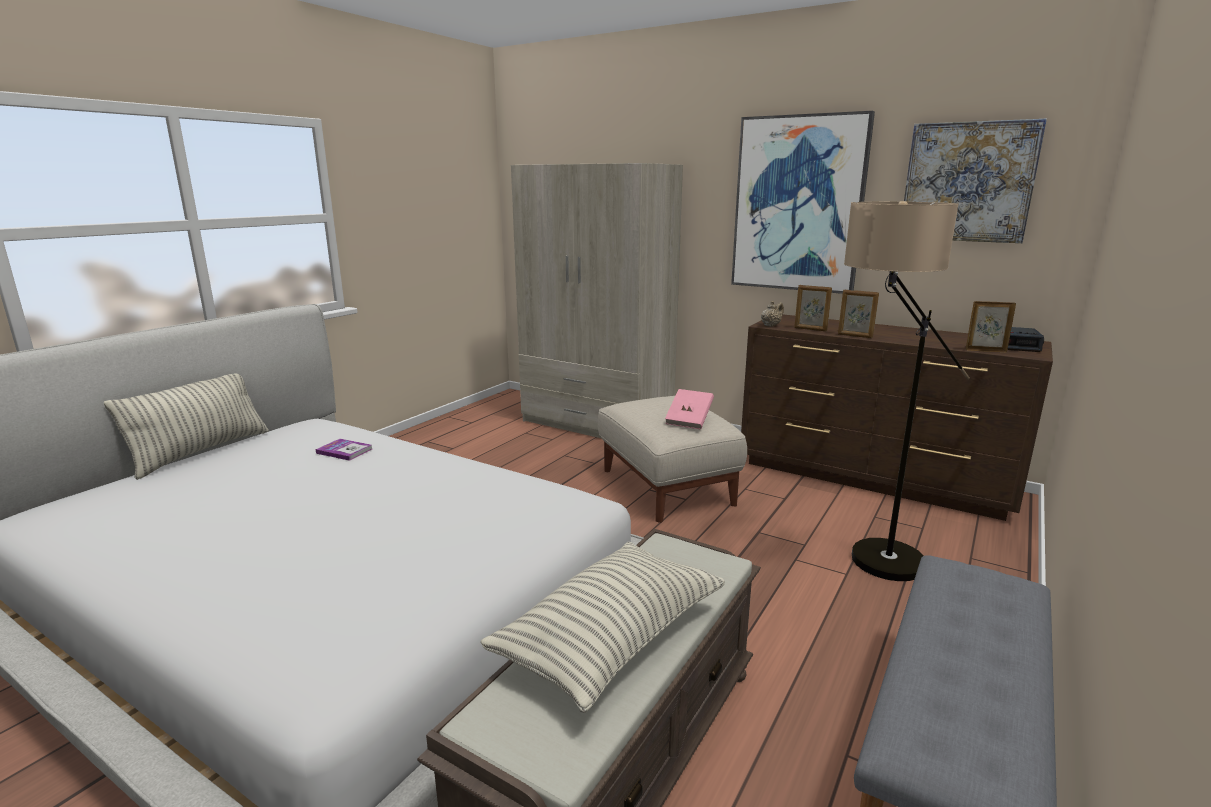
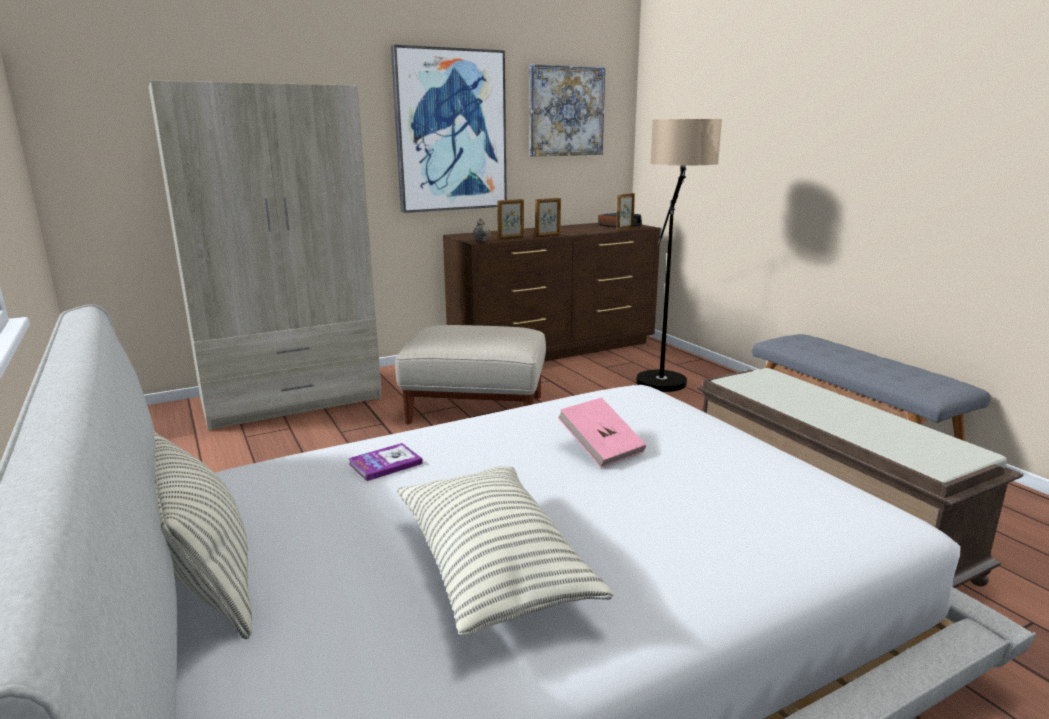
camera: 60 degrees left, 0 degrees up
(611, 640) = (851, 418): pillow -> pillow (492, 568)
(689, 420) = (503, 333): pink book -> pink book (601, 449)

